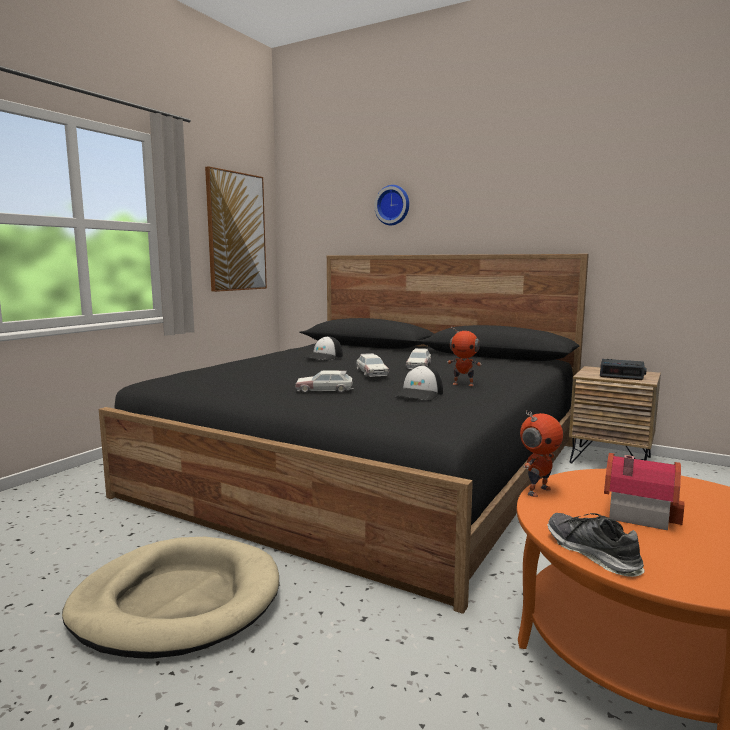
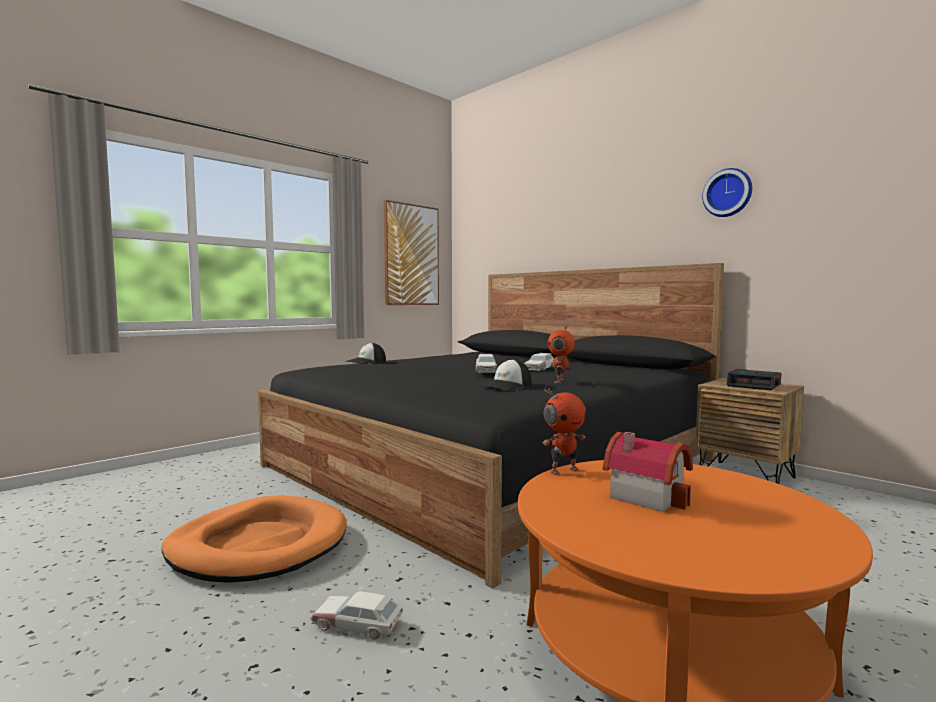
camera: 15 degrees right, 5 degrees down
(177, 602) = (258, 545): beige dog bed -> orange dog bed
(324, 357) = (460, 360): cap -> cap (366, 362)
(325, 390) = (427, 380): toy car -> toy car (359, 624)
(393, 205) = (545, 227): wall clock -> wall clock (728, 193)
(463, 384) = (560, 381): toy robot -> toy robot turned 75 degrees clockwise
(592, 553) = (558, 520): shoe -> none

